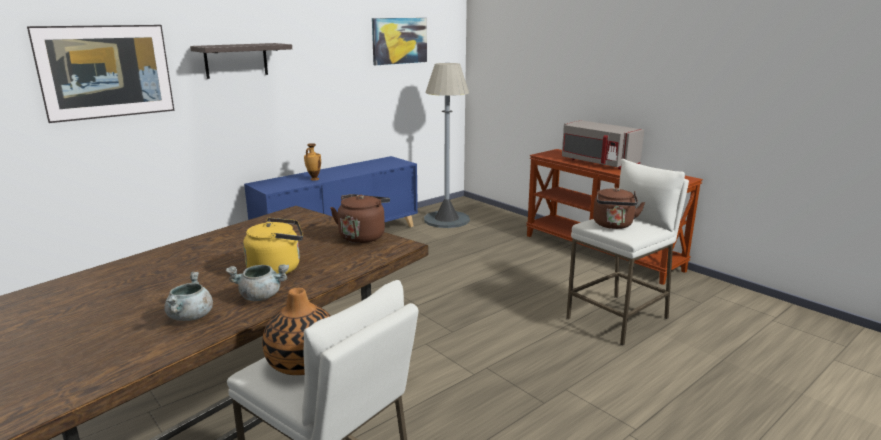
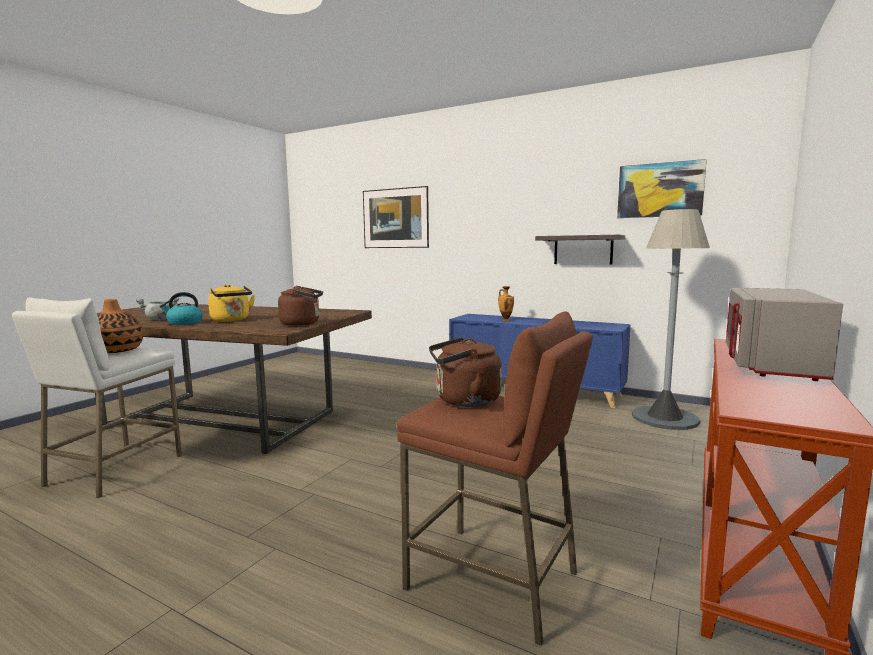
camera: 70 degrees right, 10 degrees down
(236, 60) = (475, 211): shelf -> shelf (583, 250)
(261, 296) = (184, 323): grey cooking pot -> kettle
(618, 318) = (493, 580): white stool -> brown stool

